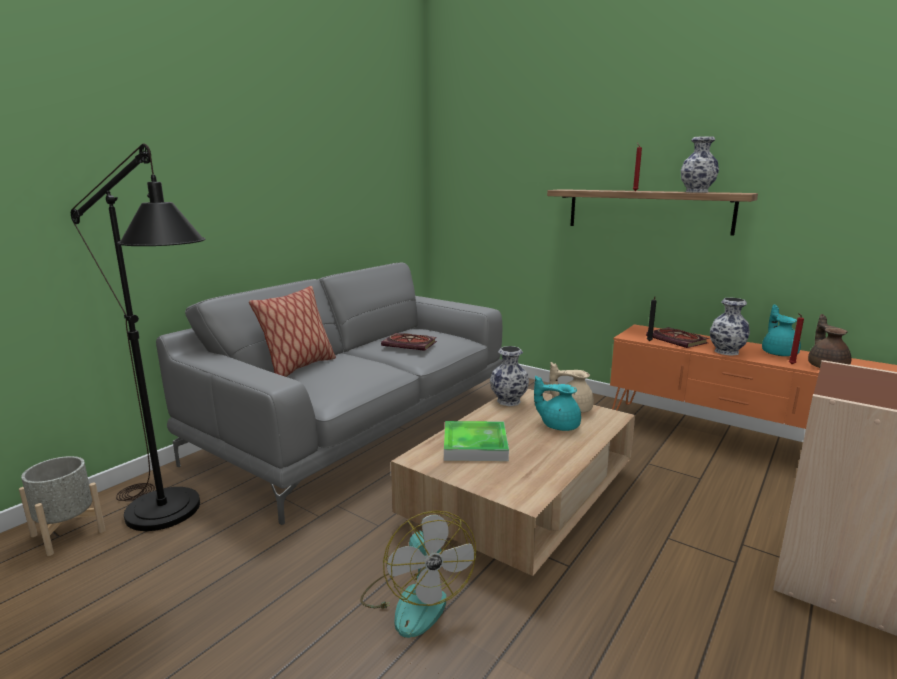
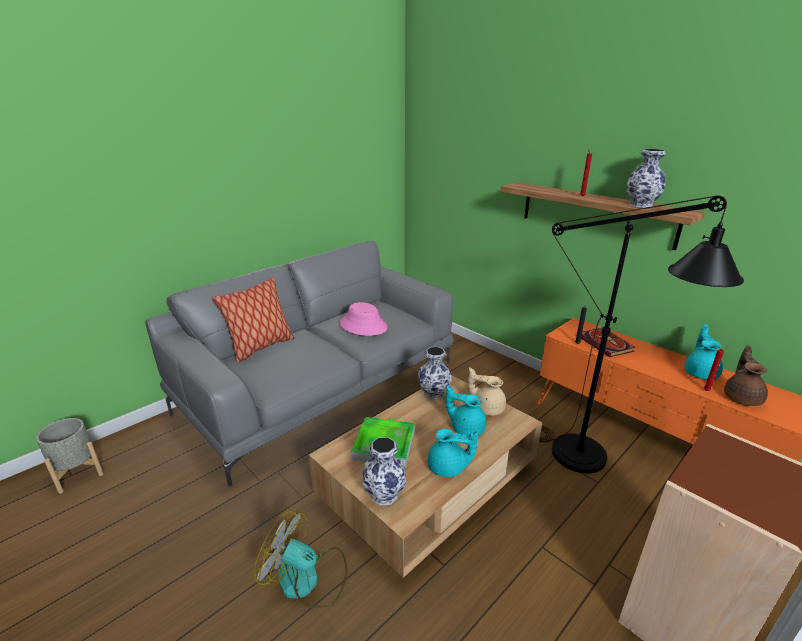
camera: 10 degrees right, 10 degrees up
(174, 517) = (154, 467): black floor lamp -> black floor lamp (593, 462)
(411, 344) = (363, 325): book -> pink hat
(415, 599) = (307, 579): fan -> fan turned 120 degrees clockwise
(555, 457) = (448, 468): none -> turquoise teapot
(726, 351) = (647, 365): vase -> vase (385, 494)

